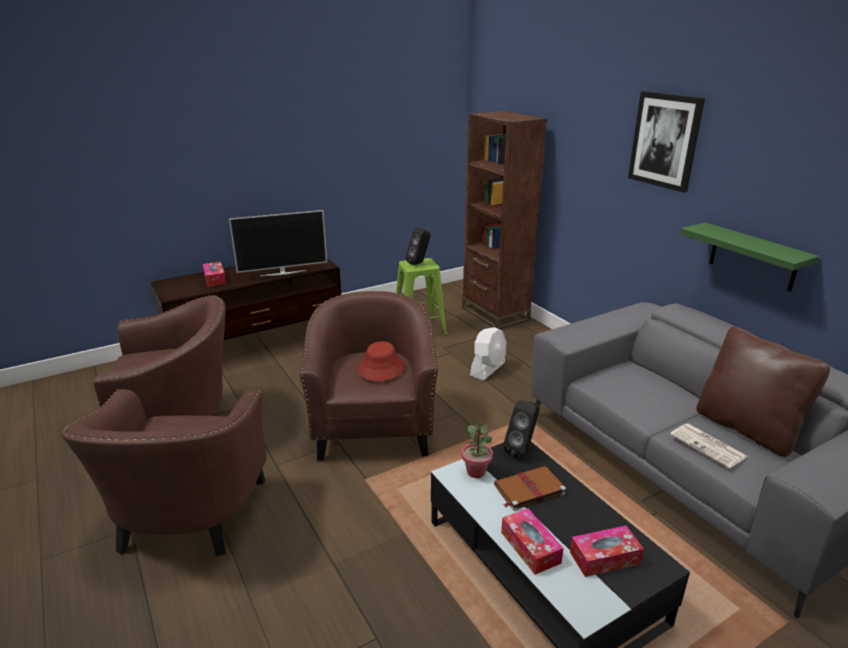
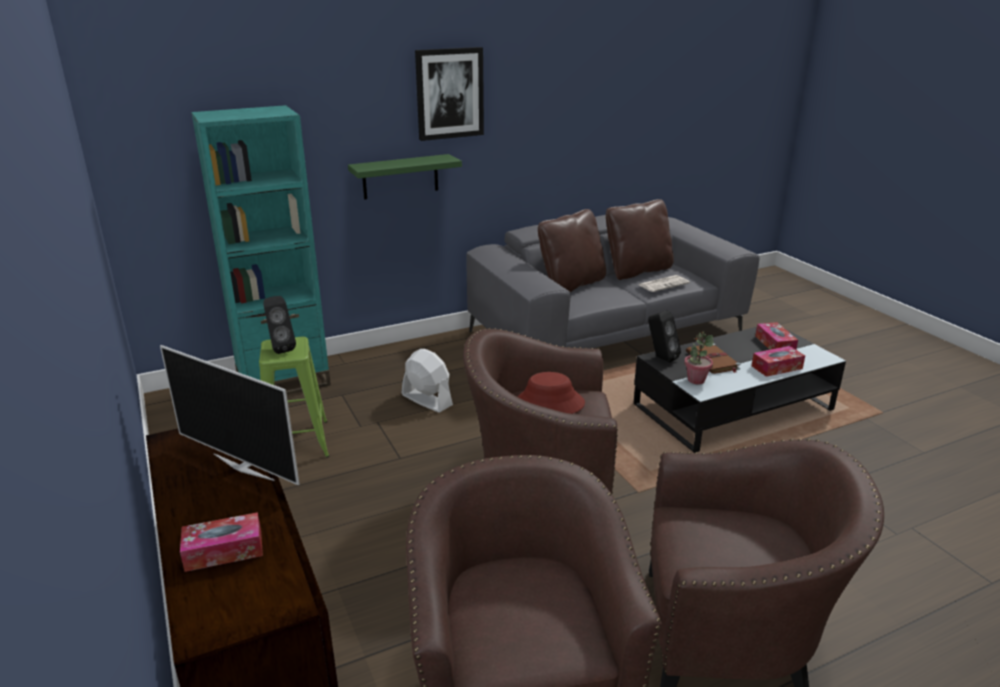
camera: 85 degrees left, 0 degrees up
(283, 273) = (244, 466): television -> television turned 135 degrees clockwise
(495, 314) = (283, 381): brown bookcase -> turquoise bookcase
(655, 380) = (571, 285): none -> brown pillow
(753, 257) = (547, 165): green shelf -> green shelf (400, 177)

